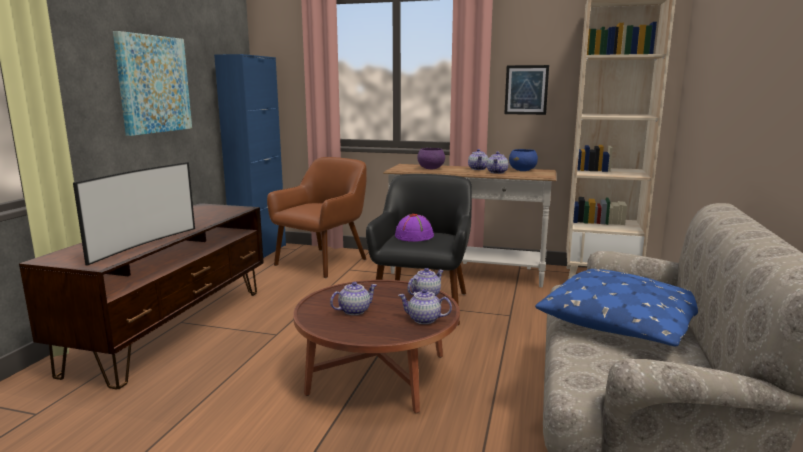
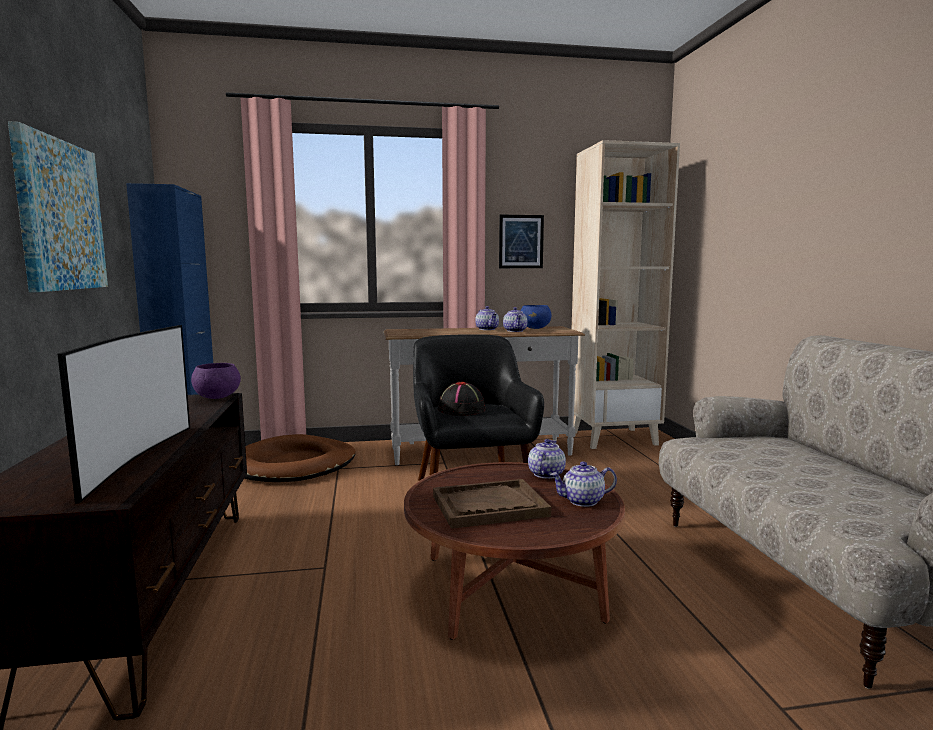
camera: 25 degrees left, 5 degrees down
(323, 262) = (294, 464): brown armchair -> brown dog bed
(354, 310) = (489, 506): teapot -> brown tray
(414, 236) = (462, 409): purple hat -> black hat
(430, 168) = (435, 331): purple bowl -> purple bowl (216, 397)
(625, 323) = (796, 465): blue pillow -> none

